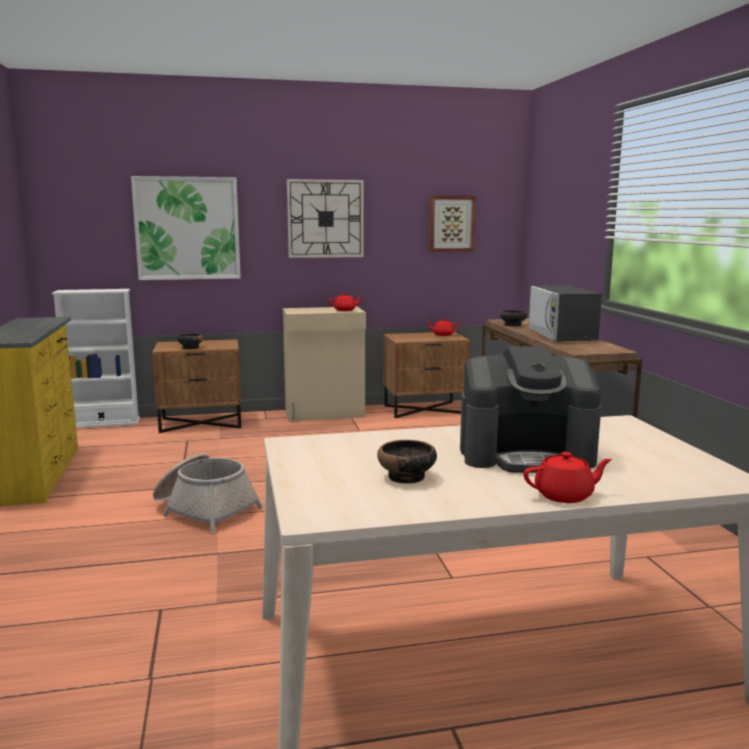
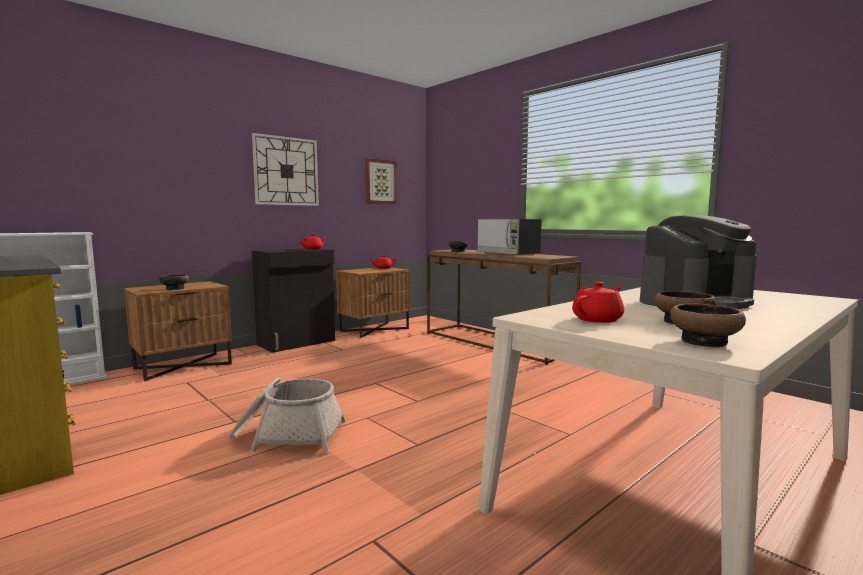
camera: 30 degrees left, 5 degrees down
(187, 228) = (155, 172): picture -> none
(325, 414) = (297, 343): beige cabinet -> black cabinet
(341, 501) = (705, 342): none -> bowl
(565, 495) = (798, 316): red teapot -> red teapot (598, 319)

